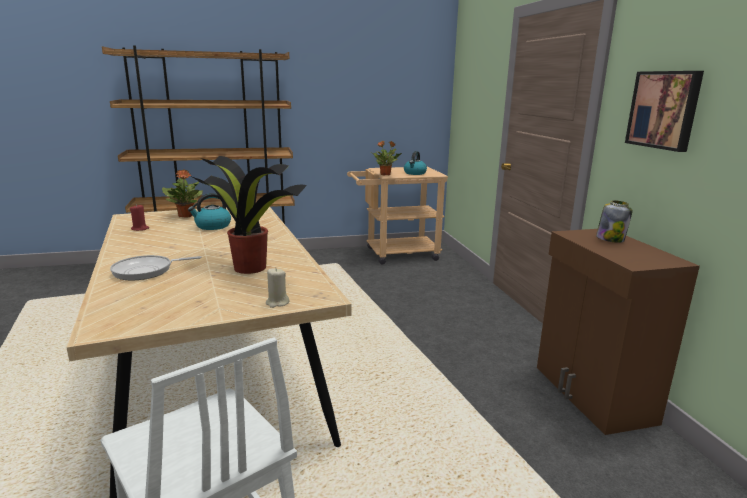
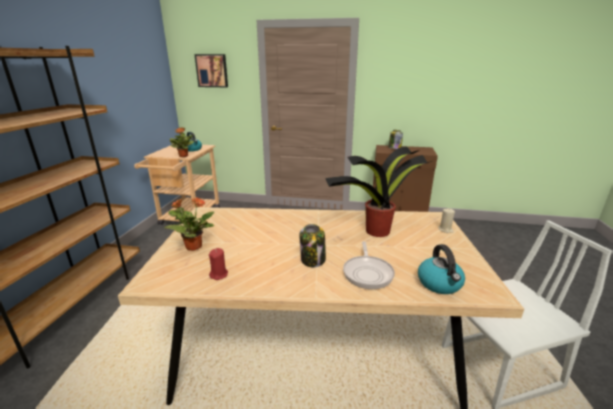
camera: 65 degrees left, 5 degrees up
(170, 250) = (313, 260): none -> jar
(212, 226) = (250, 236): kettle -> kettle (440, 284)
(664, 110) = (401, 84): picture -> picture (212, 70)

